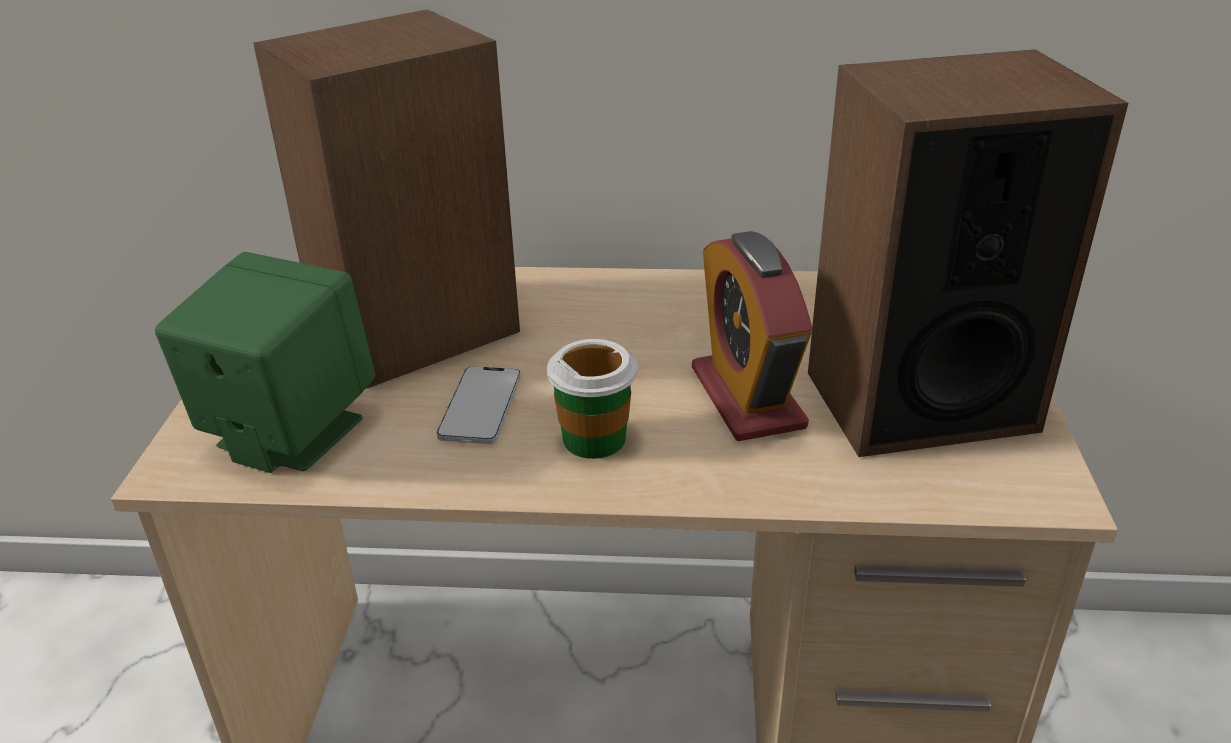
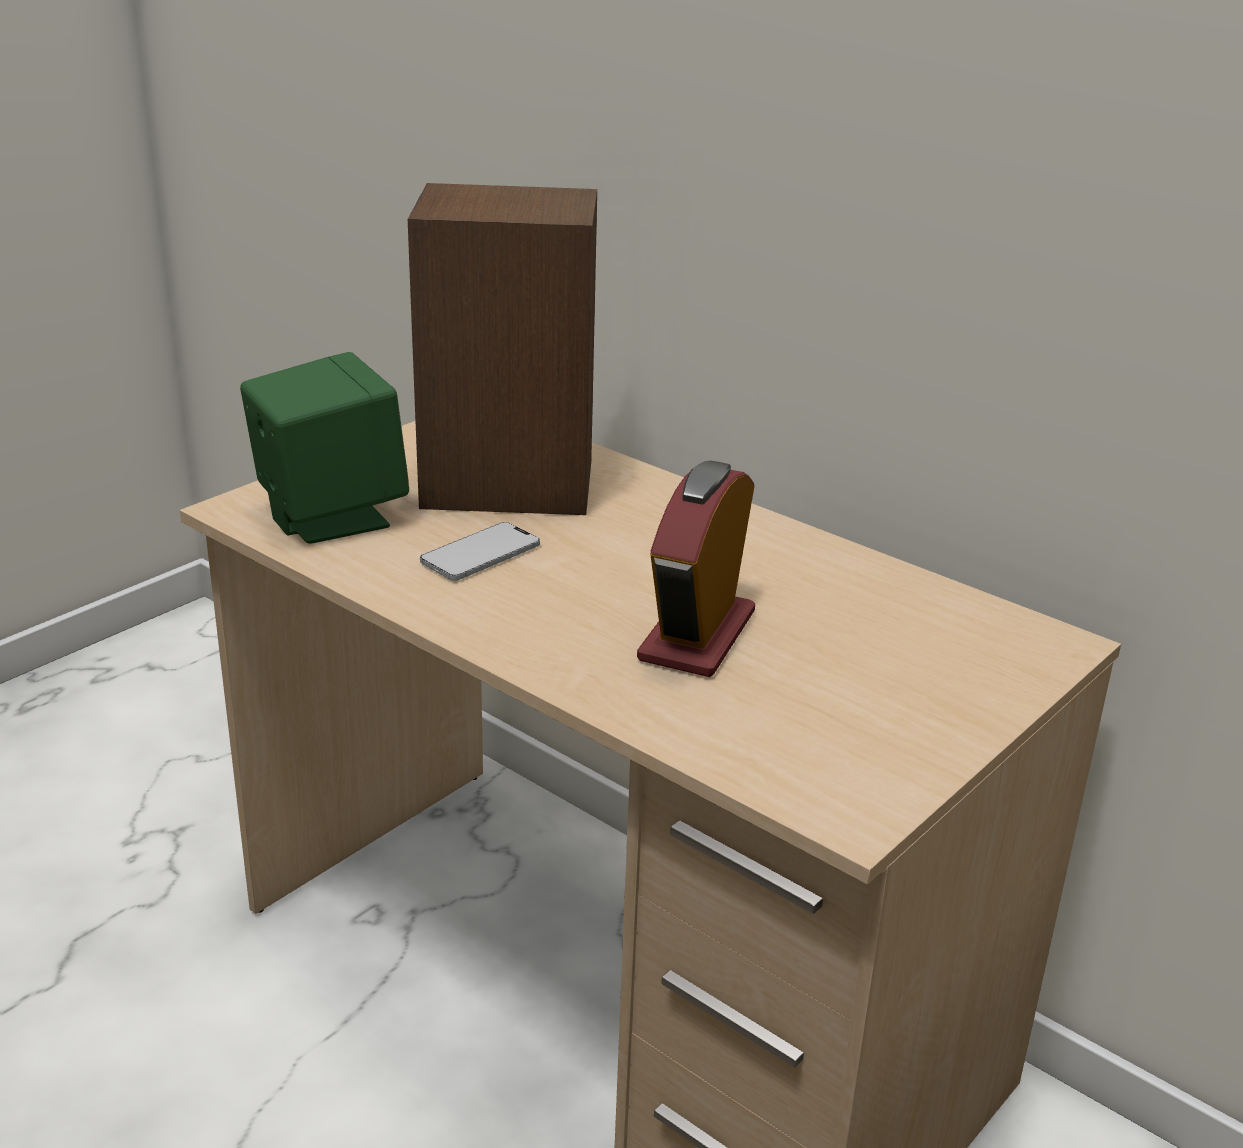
camera: 35 degrees right, 5 degrees down
(595, 439) = (532, 610): cup -> none
(918, 400) = (849, 703): speaker -> none

